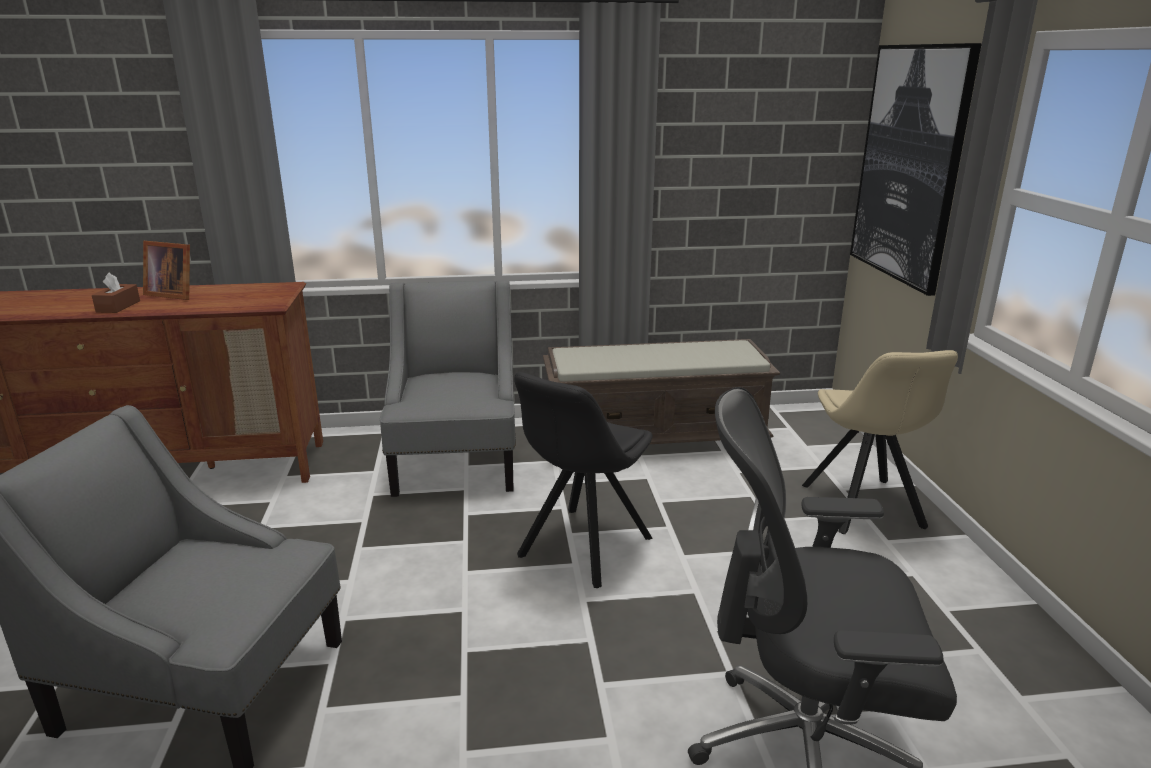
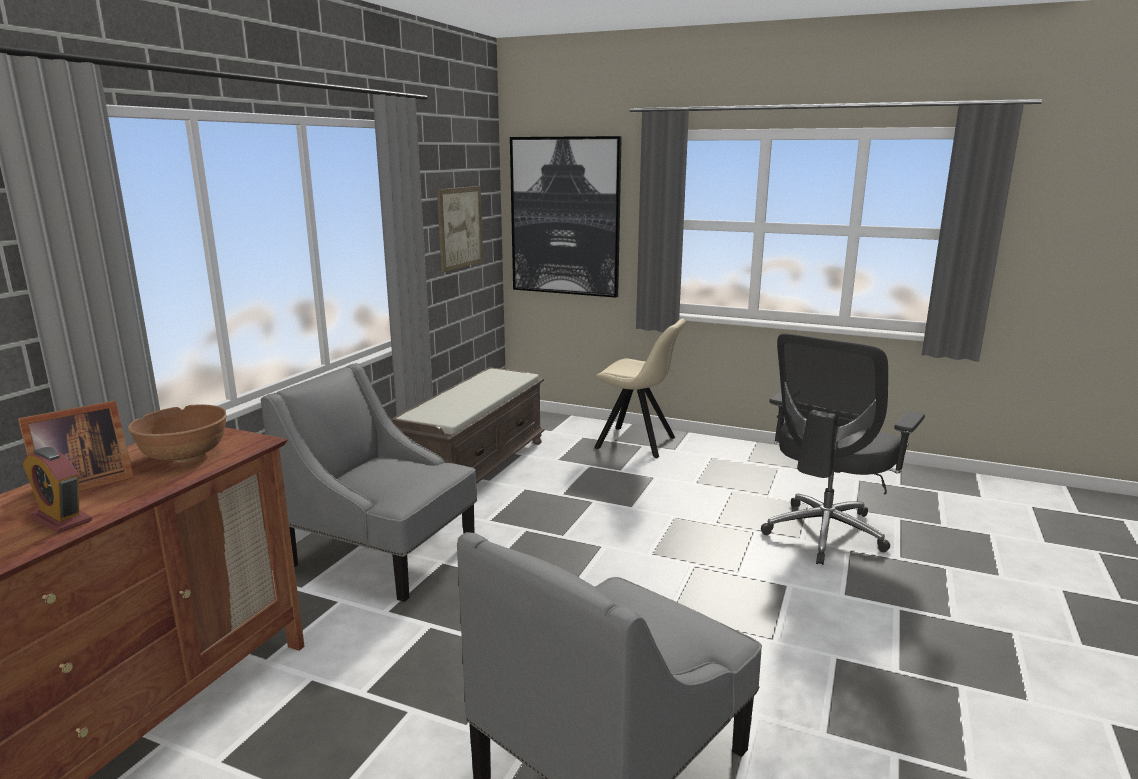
camera: 60 degrees left, 5 degrees down
(118, 306) = (61, 519): brown tissue box -> alarm clock
(232, 298) = (184, 456): none -> brown bowl
(583, 547) = (586, 536): black chair -> none
(755, 162) = (460, 227): none -> picture

